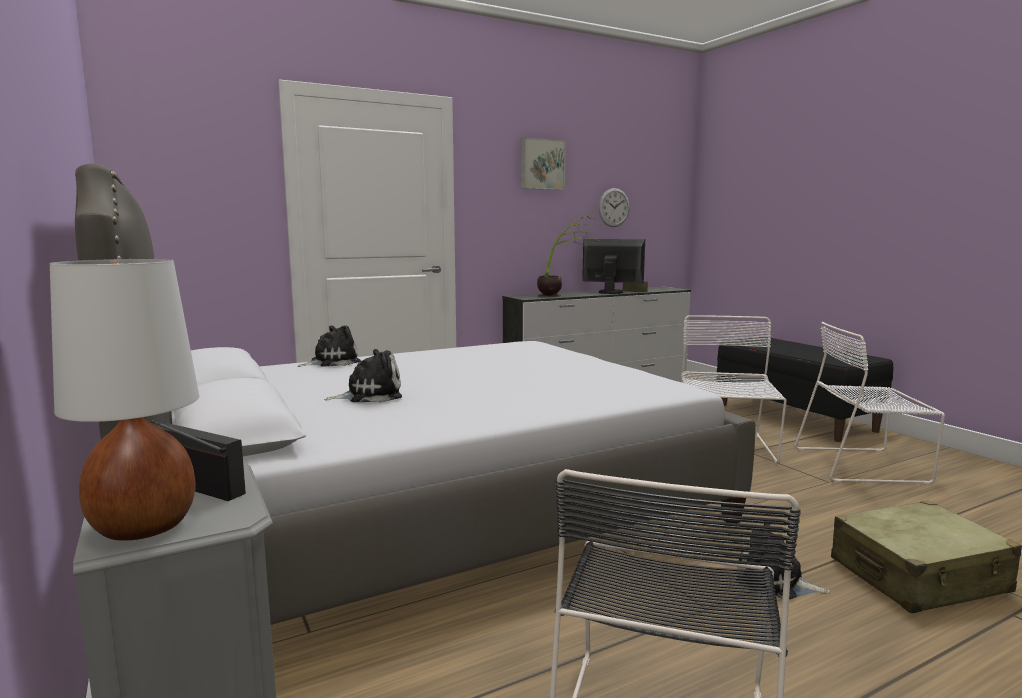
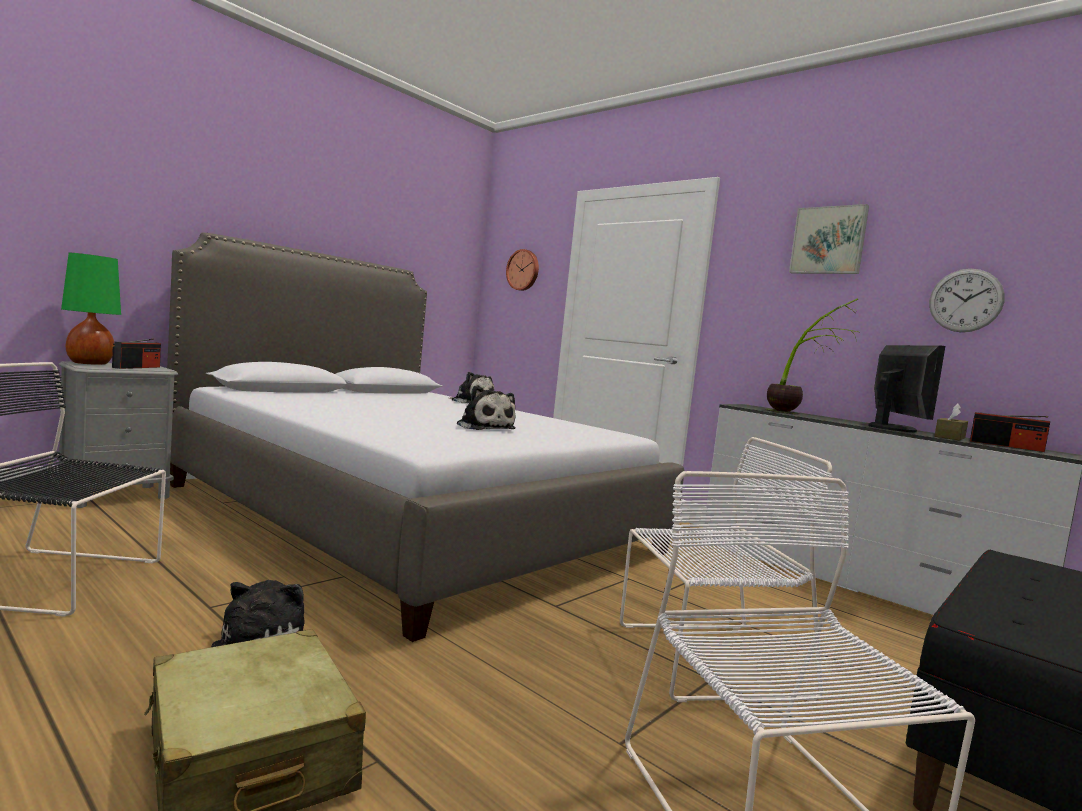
camera: 70 degrees right, 5 degrees down
(143, 527) = (89, 363): white table lamp -> green table lamp
(200, 176) = (523, 270): none -> wall clock
(370, 395) = (367, 401): plush toy -> plush toy (484, 427)
(655, 289) = (1006, 446): none -> radio

